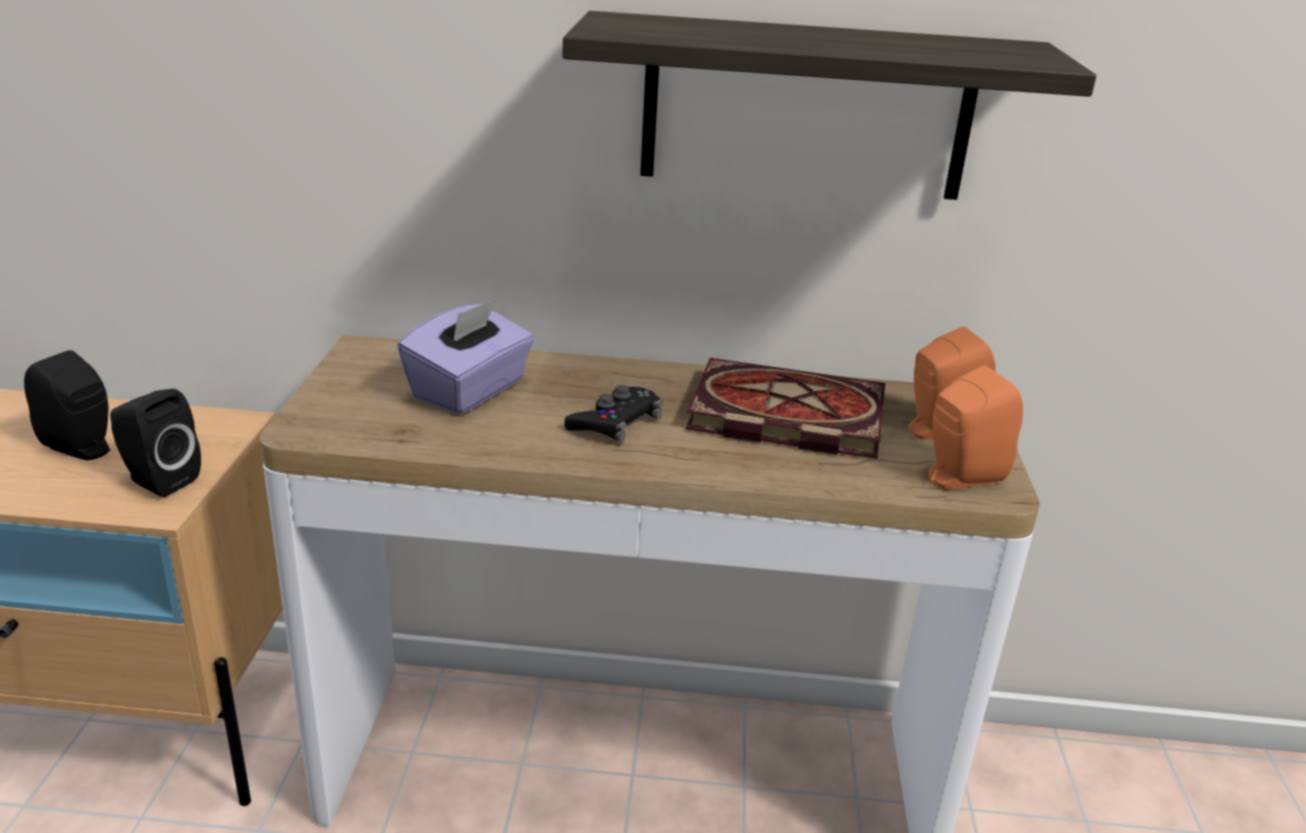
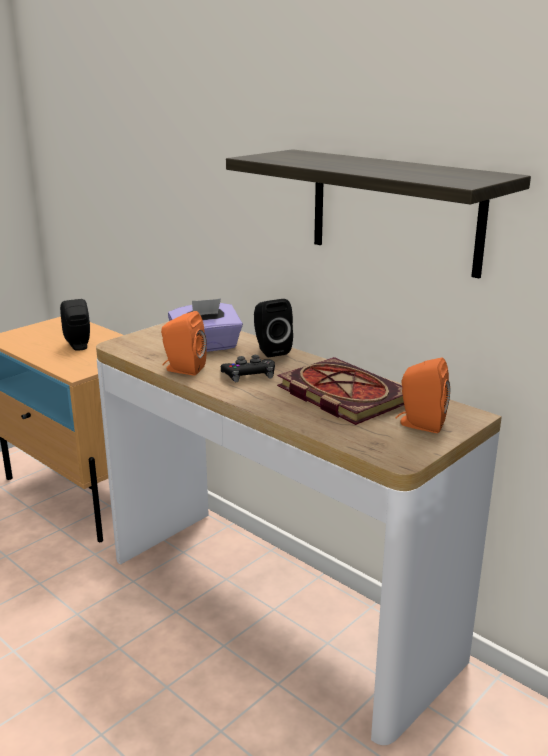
camera: 40 degrees right, 5 degrees down
(158, 480) = (88, 363): black speaker -> black speaker (270, 350)
(957, 477) = (388, 446): orange speaker -> orange speaker (183, 369)

